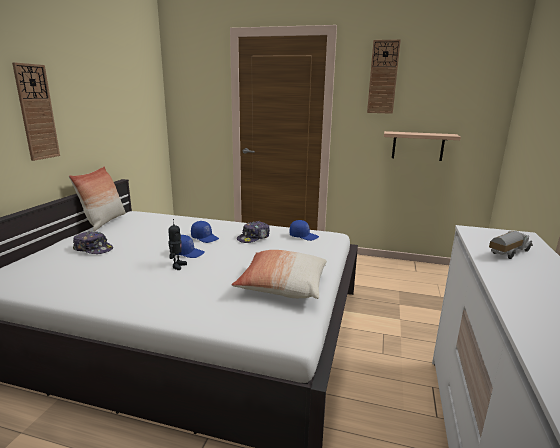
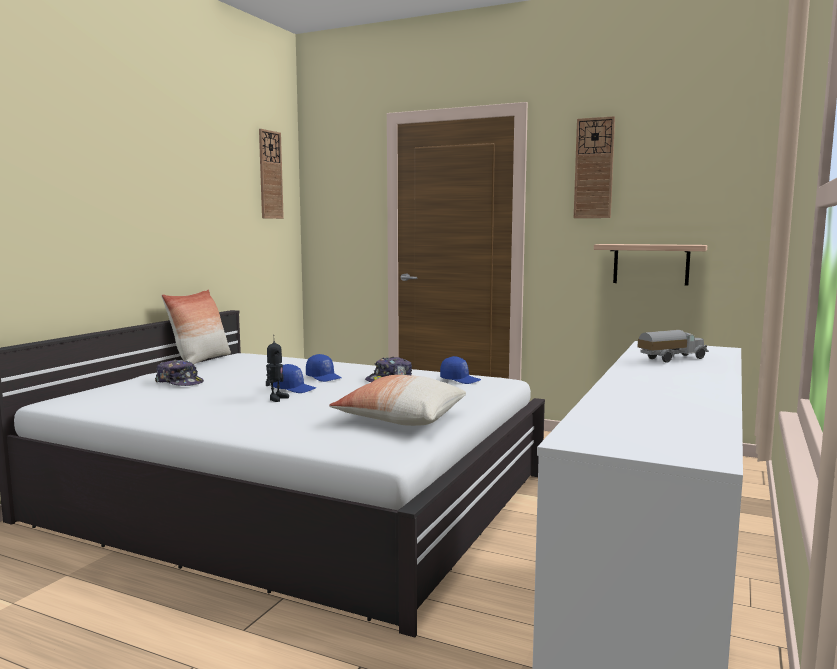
camera: 10 degrees right, 10 degrees down
(36, 112) = (132, 215): wall clock -> wall clock (270, 175)

